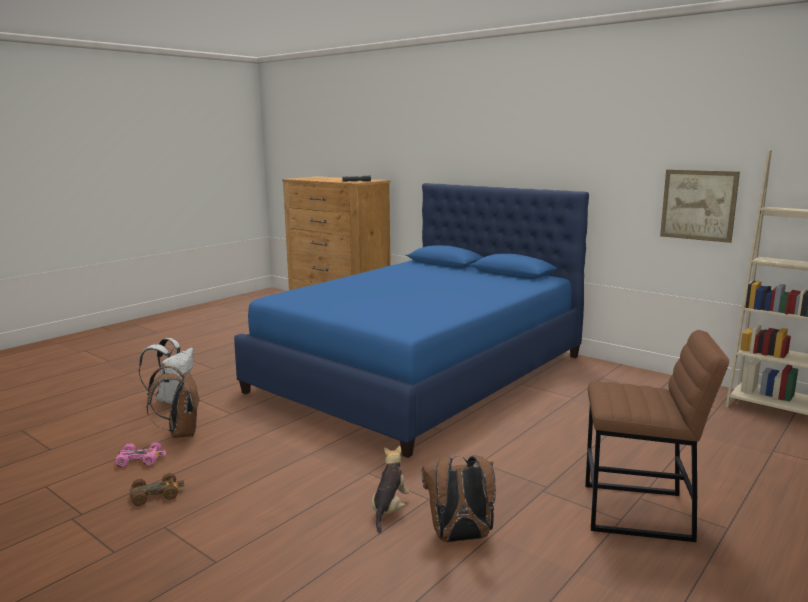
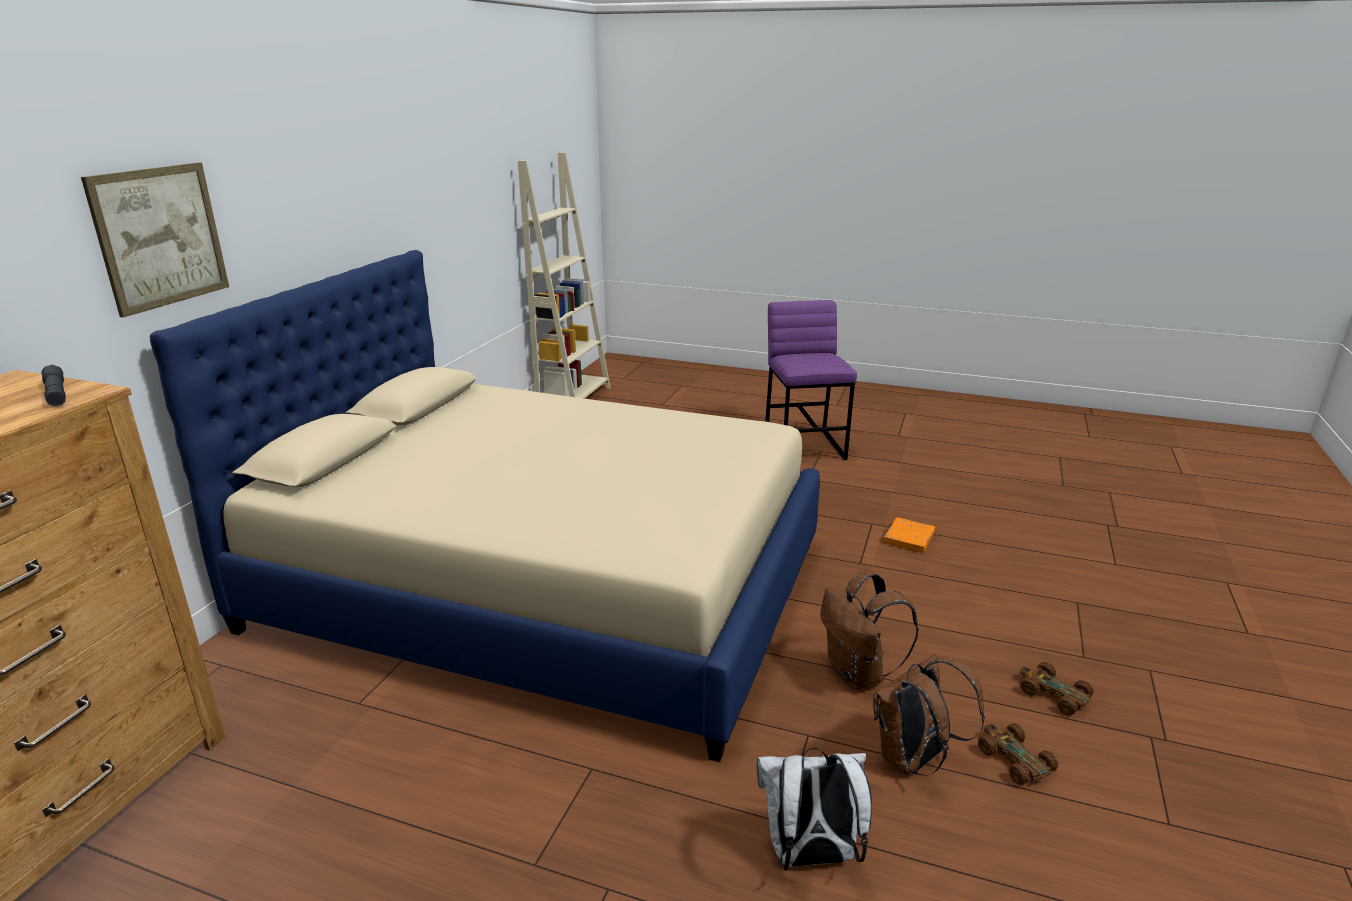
camera: 110 degrees left, 10 degrees up
(140, 459) = (1014, 759): pink toy car -> brown toy car
(389, 510) = (909, 538): plush toy -> orange book
(421, 373) = (542, 586): blue bed -> beige bed
(460, 538) = (911, 503): brown backpack -> brown backpack (858, 675)
(640, 512) = (803, 445): brown chair -> purple chair
(698, 205) = (482, 234): picture -> picture (160, 237)

